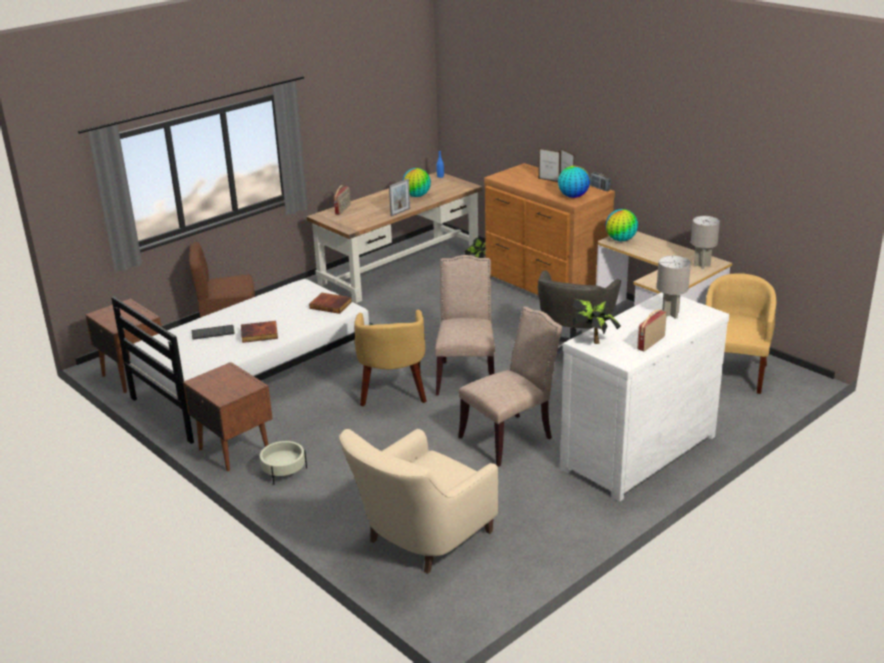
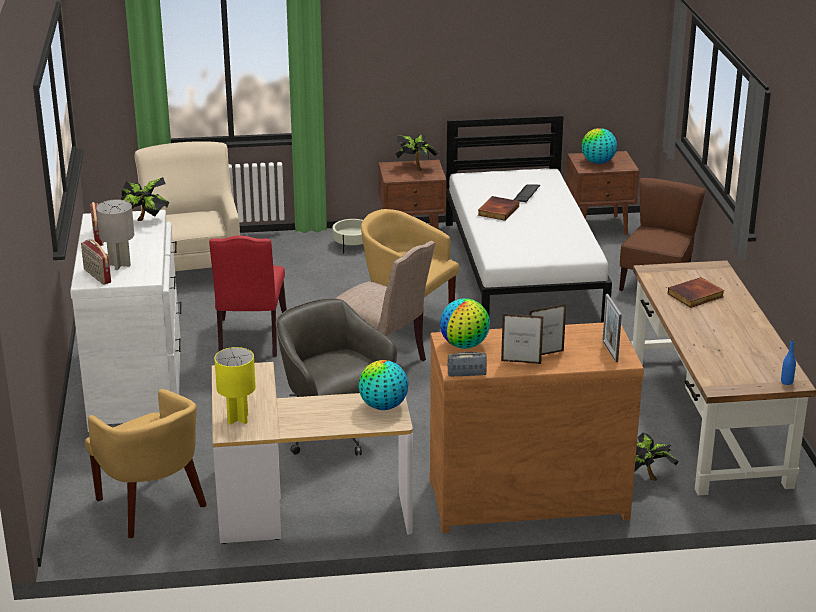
camera: 125 degrees right, 0 degrees up
(217, 383) = (416, 168): none -> potted plant
(331, 305) = (516, 253): book -> book (696, 296)
(343, 209) = (723, 284): radio -> radio (96, 276)
(400, 212) = (669, 311): picture frame -> picture frame (610, 351)
(417, 196) = (719, 340): globe -> globe (598, 162)
(510, 437) = (251, 340): beige chair -> red chair
(702, 265) = (238, 419): grey table lamp -> yellow table lamp

